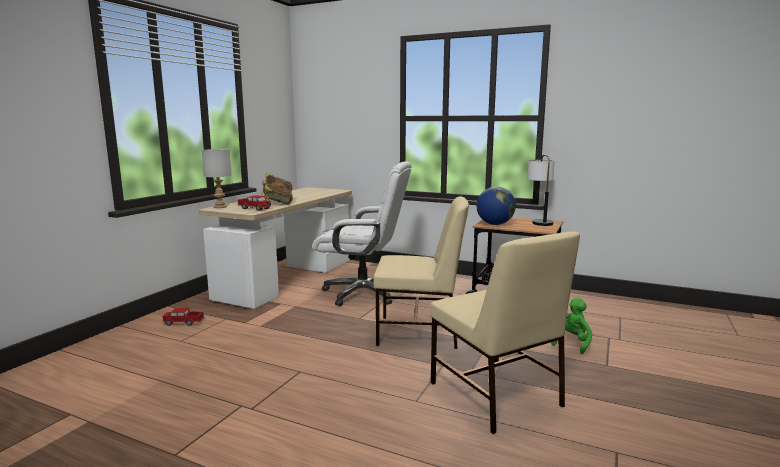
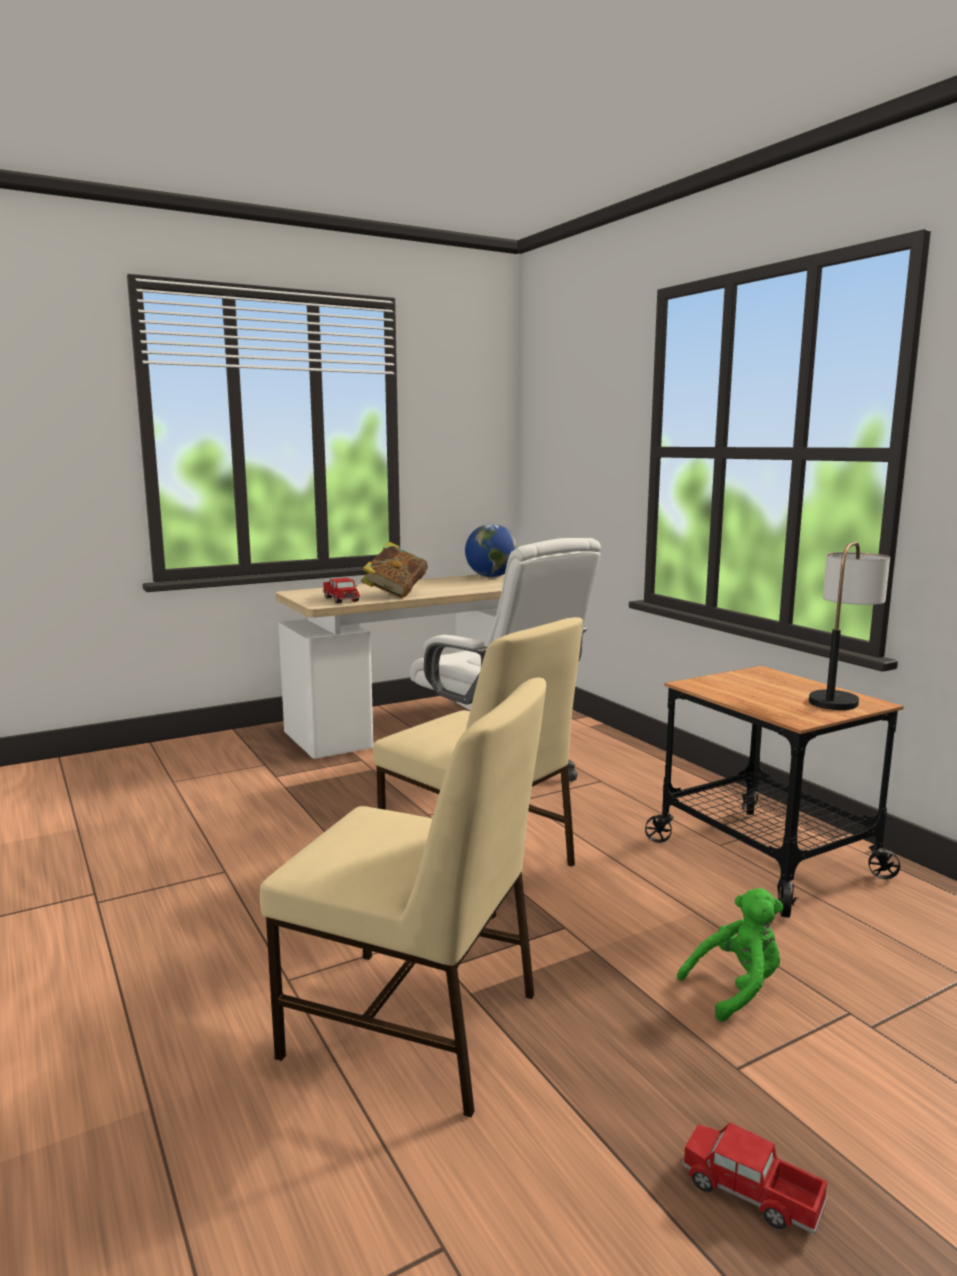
camera: 35 degrees right, 0 degrees up
(183, 322) = (213, 757): toy truck -> toy truck (751, 1193)
(219, 207) = (308, 591): grey table lamp -> none
(495, 224) = (719, 686): globe -> globe (491, 576)
(495, 395) = (415, 1028): beige chair -> beige chair turned 75 degrees counterclockwise

